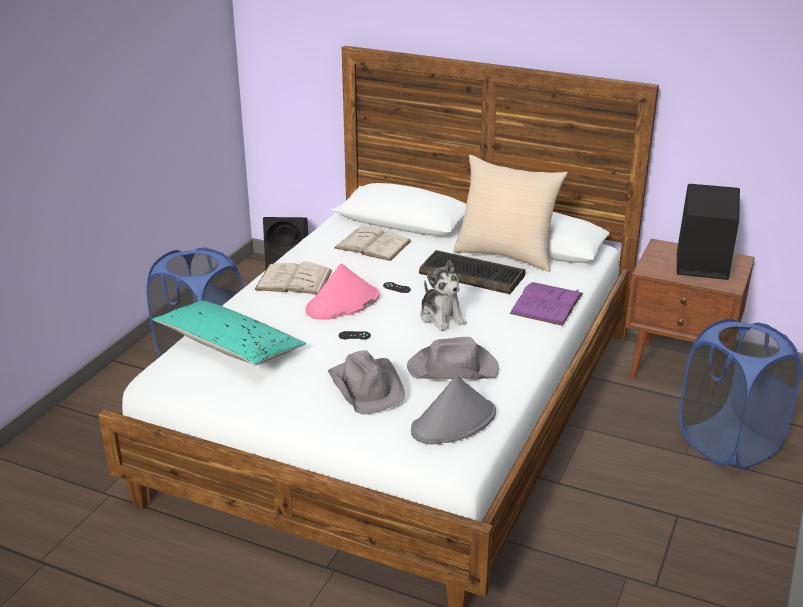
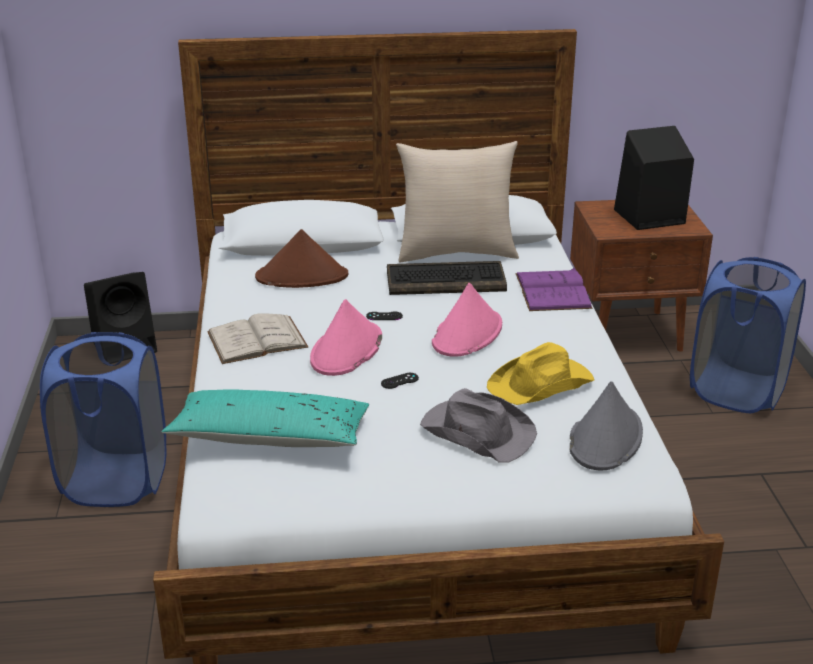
camera: 30 degrees left, 0 degrees up
(373, 244) = (302, 277): white book -> brown hat
(441, 317) = (467, 334): plush toy -> pink hat
(453, 369) = (541, 384): grey hat -> yellow hat

